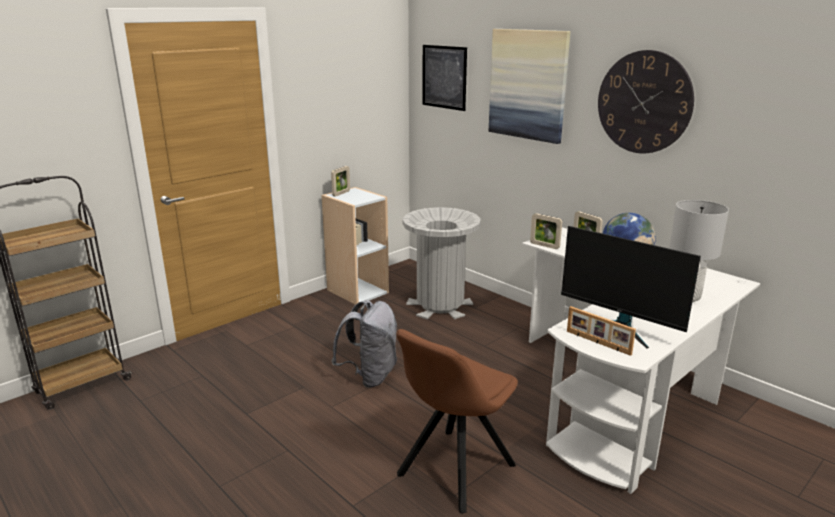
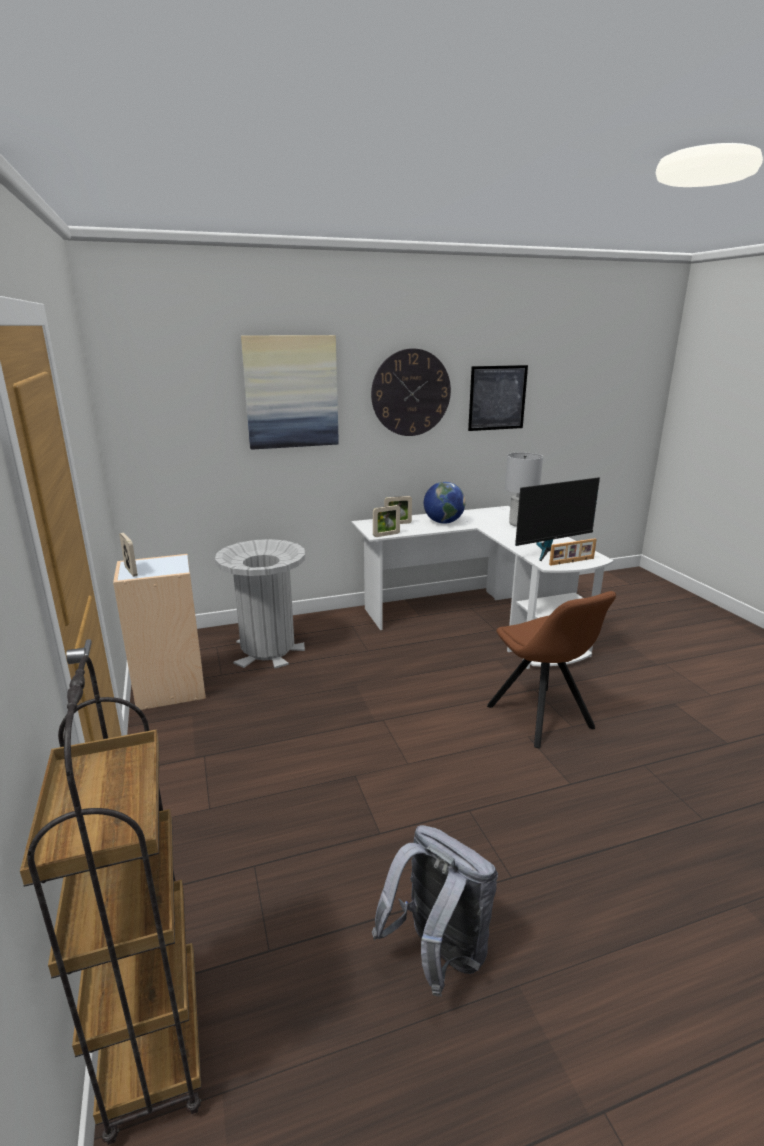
camera: 65 degrees left, 0 degrees up
(370, 376) = (368, 725): grey backpack -> grey backpack (437, 955)
(444, 77) = (165, 398): picture -> picture (497, 398)

